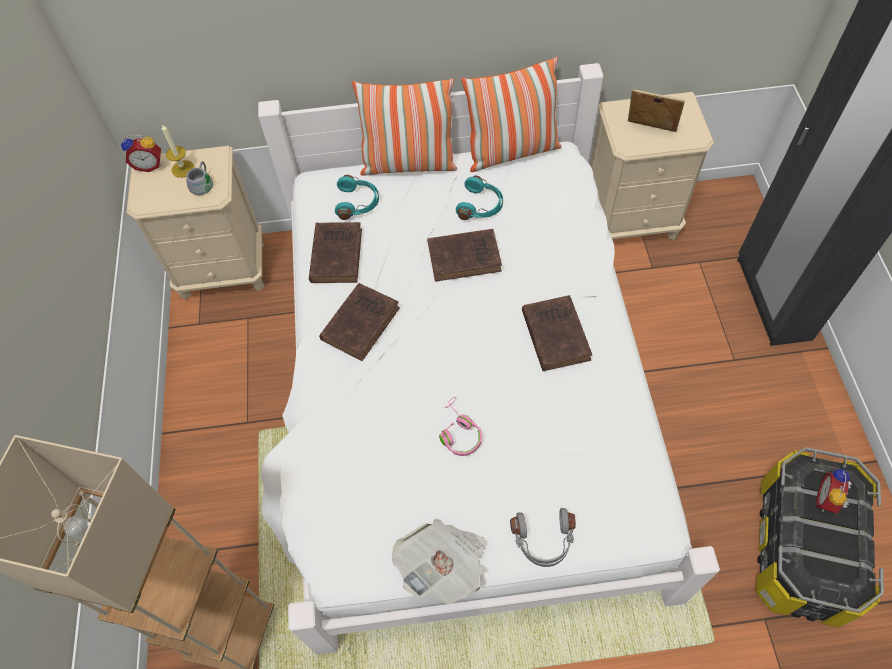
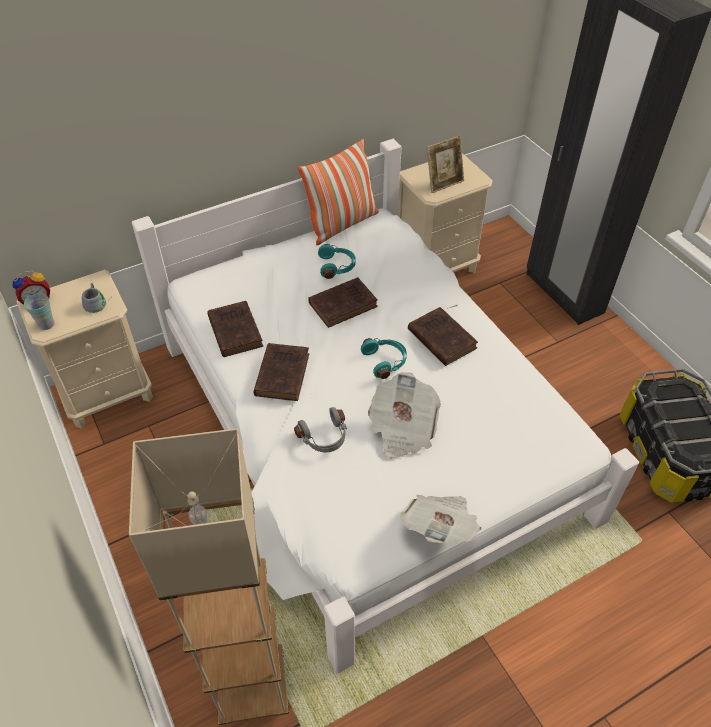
camera: 25 degrees left, 10 degrees down
(147, 195) = (46, 324): none -> cup
(183, 169) = (71, 296): candle -> none
(358, 203) = (234, 289): turquoise headphones -> turquoise headphones (385, 361)
(409, 164) = (263, 252): pillow -> none
(458, 432) = (402, 428): pink headphones -> newspaper
(543, 541) = (507, 483): grey headphones -> grey headphones (324, 437)
(649, 132) = (443, 183): picture frame -> picture frame turned 150 degrees clockwise
(827, 500) = (677, 403): alarm clock -> none

